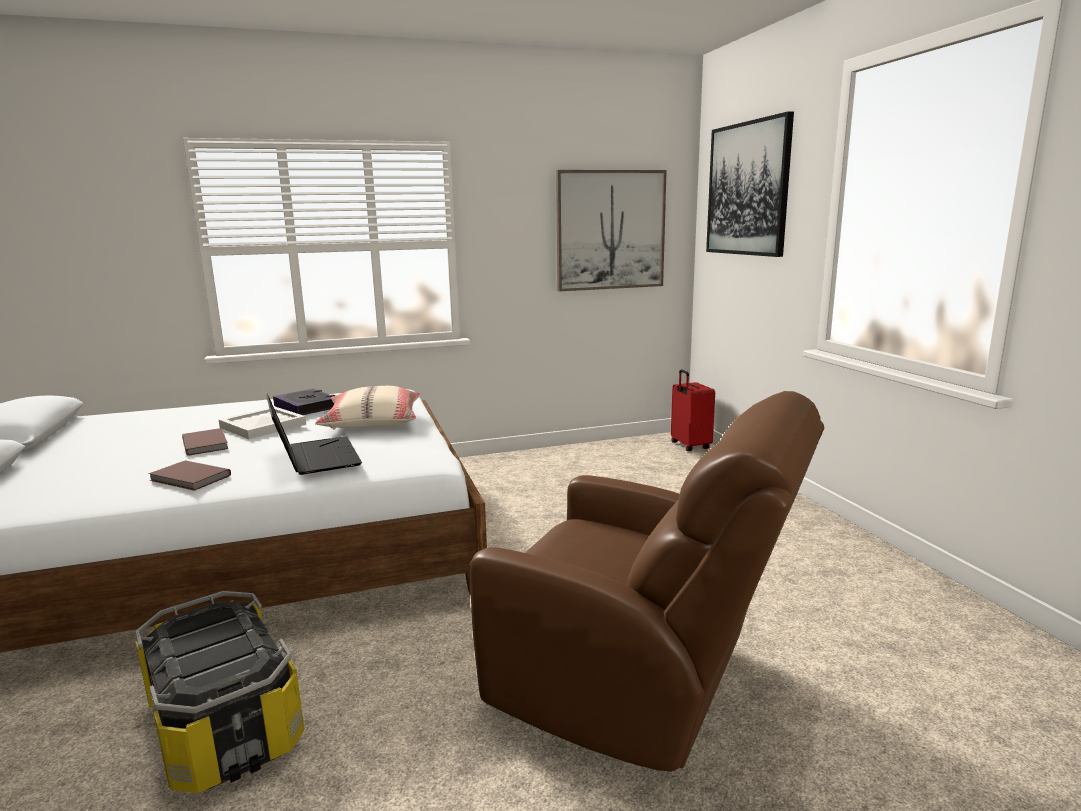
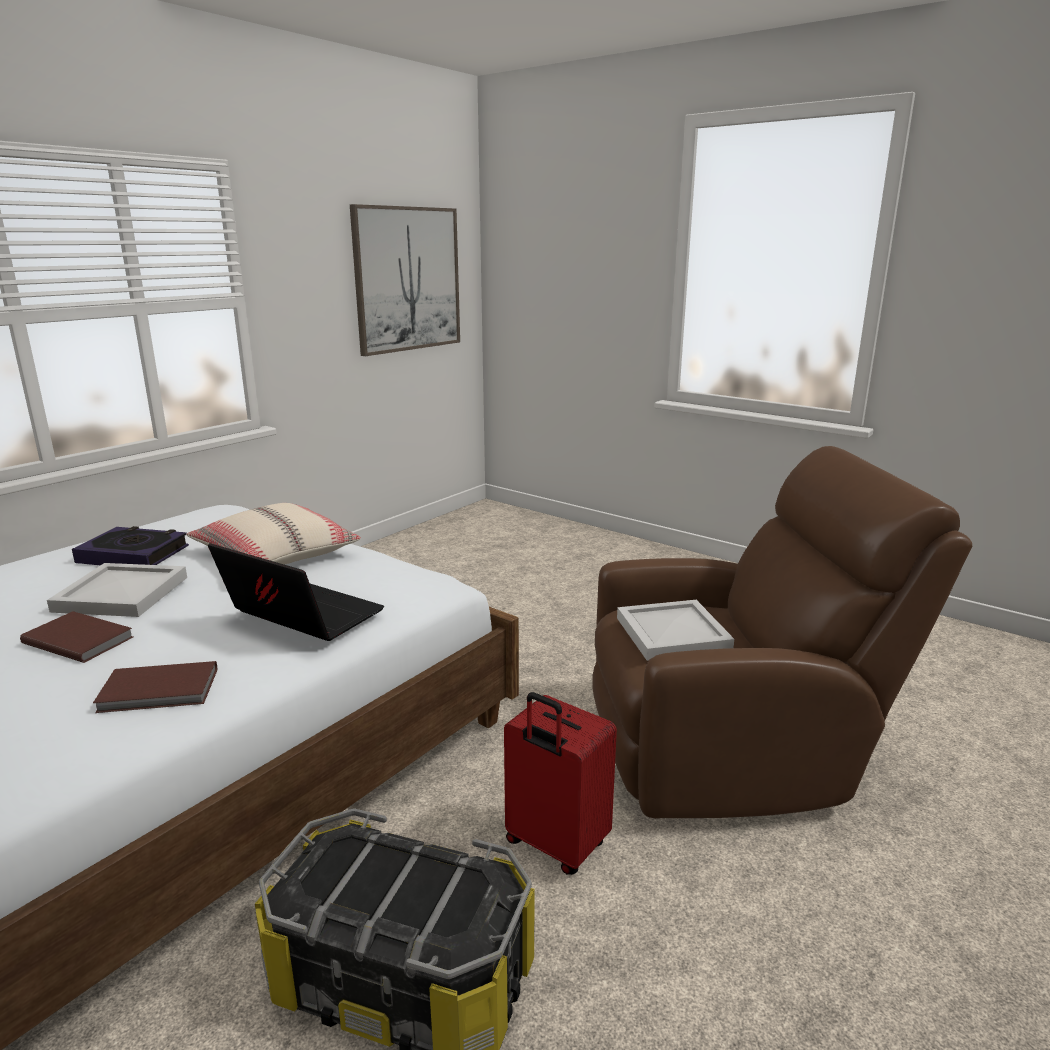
camera: 35 degrees left, 5 degrees up
(578, 547) = (671, 634): none -> white tray
(689, 446) = (508, 515): red suitcase -> red suitcase (555, 845)
(747, 189) = (560, 236): picture -> none

